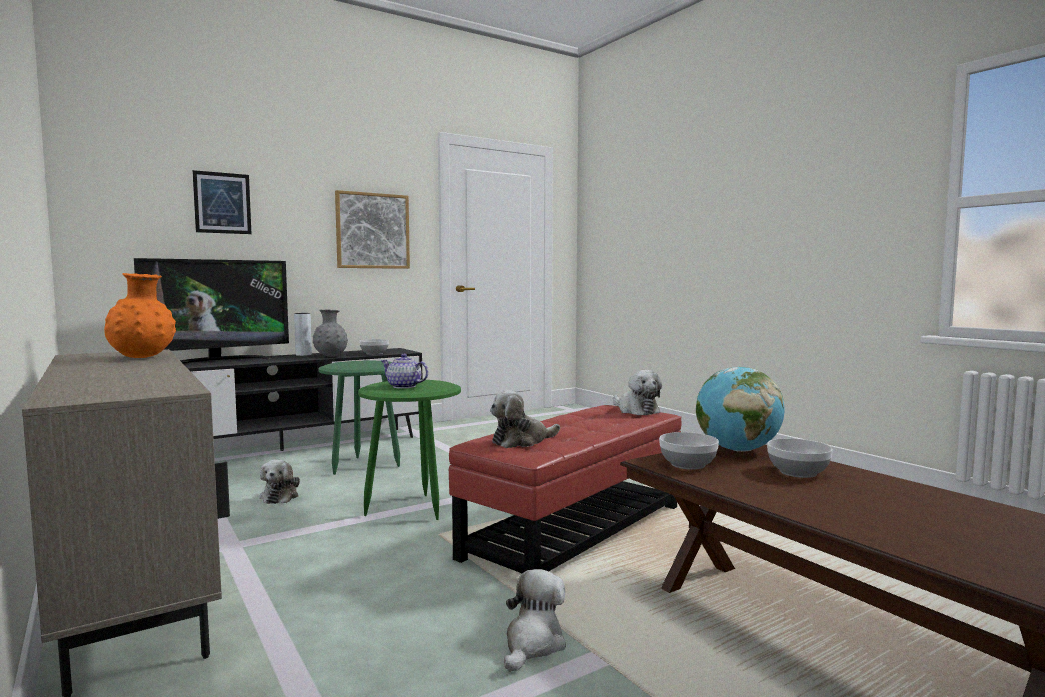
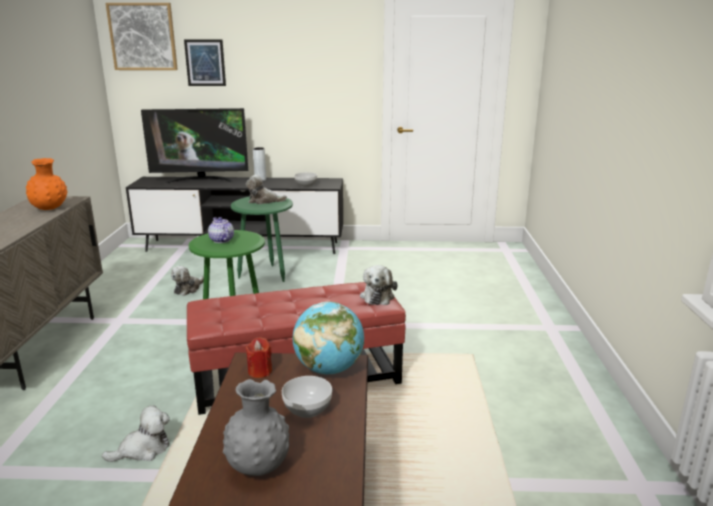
camera: 35 degrees right, 15 degrees up
(330, 356) = (271, 185): grey vase -> grey vase (258, 467)
(372, 231) = (320, 79): picture -> picture (143, 37)
(521, 441) = (228, 310): plush toy -> plush toy (264, 201)
(687, 464) = (260, 371): bowl -> red candle

